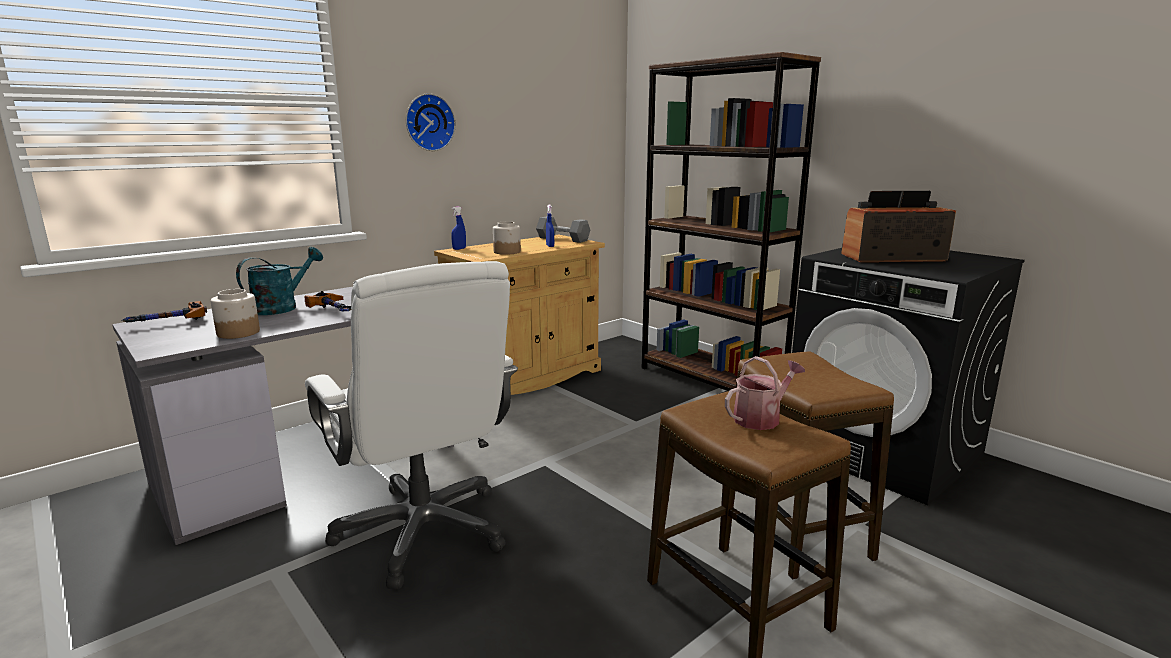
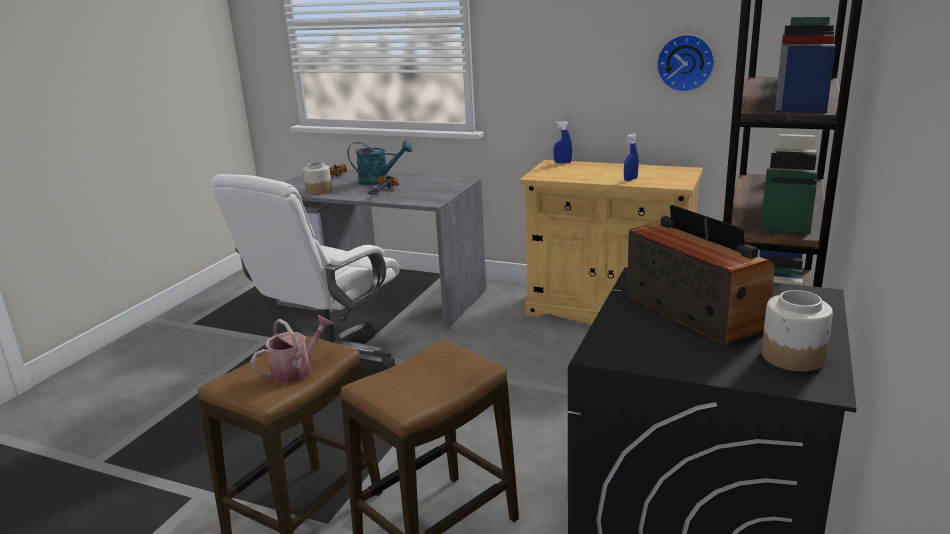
camera: 65 degrees right, 5 degrees up
(428, 122) = (549, 37): wall clock -> wall clock (685, 63)
(507, 252) = (576, 176): jar -> jar (793, 357)
(563, 239) = (676, 175): grey dumbbell -> none
(761, 418) = (296, 370): watering can -> watering can turned 75 degrees counterclockwise

